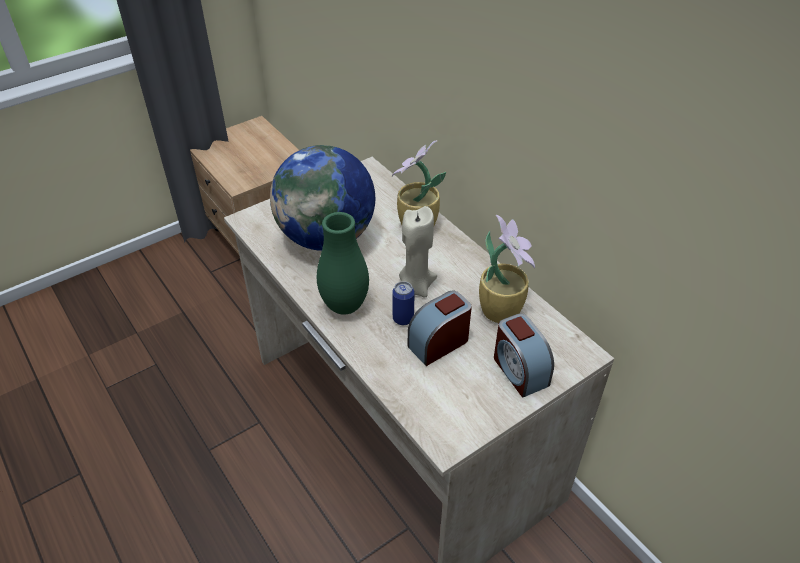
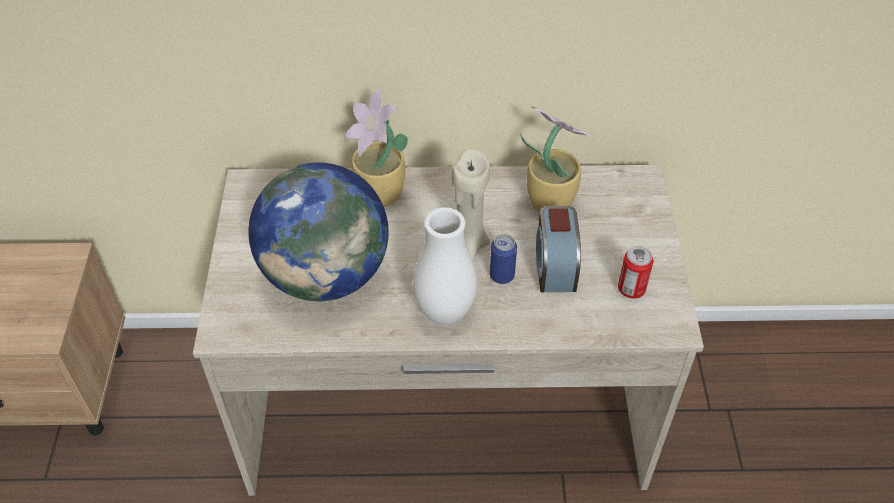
camera: 55 degrees left, 5 degrees up
(345, 306) = (445, 312): green vase -> white vase
(459, 398) = (631, 289): none -> can
(519, 370) = (630, 230): alarm clock -> none

